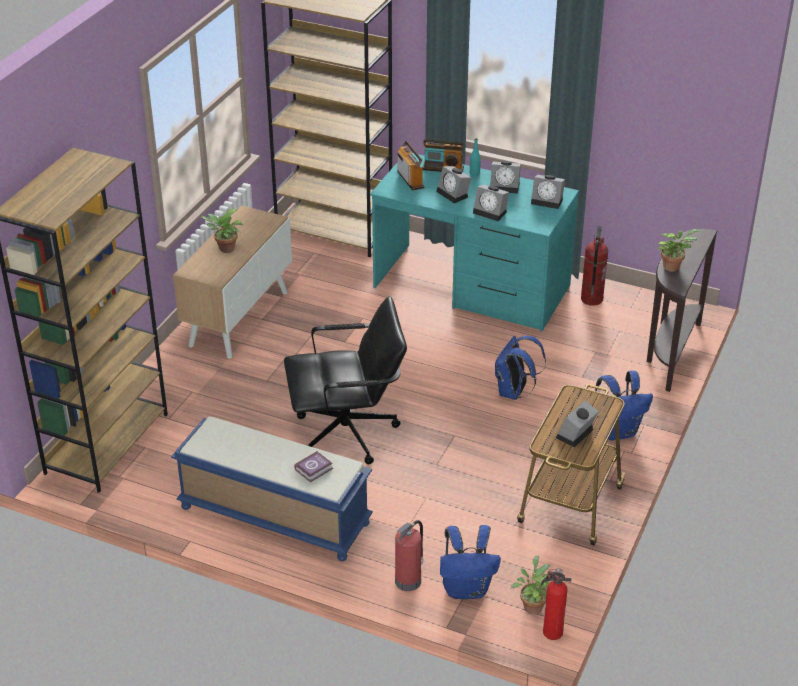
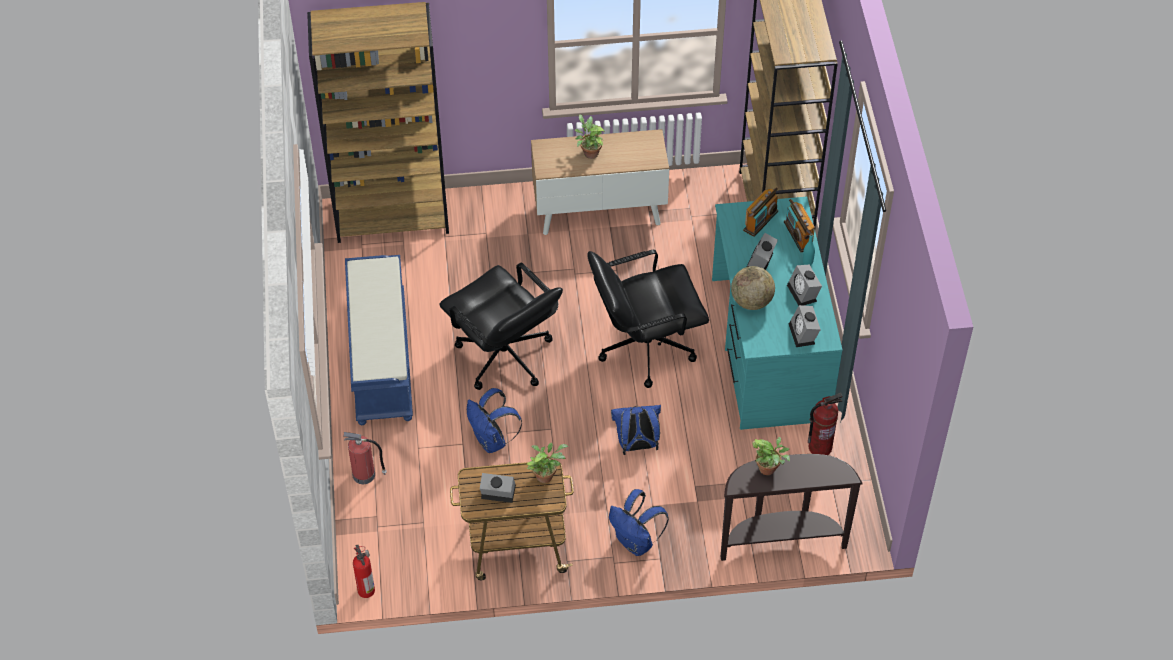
camera: 60 degrees right, 15 degrees up
(315, 469) = (379, 350): book -> none
(411, 348) = (645, 347): none -> black office chair
(467, 589) = (378, 516): blue backpack -> blue backpack (492, 440)
(491, 212) = (751, 301): alarm clock -> globe
(532, 606) = (386, 565): potted plant -> potted plant (546, 475)

